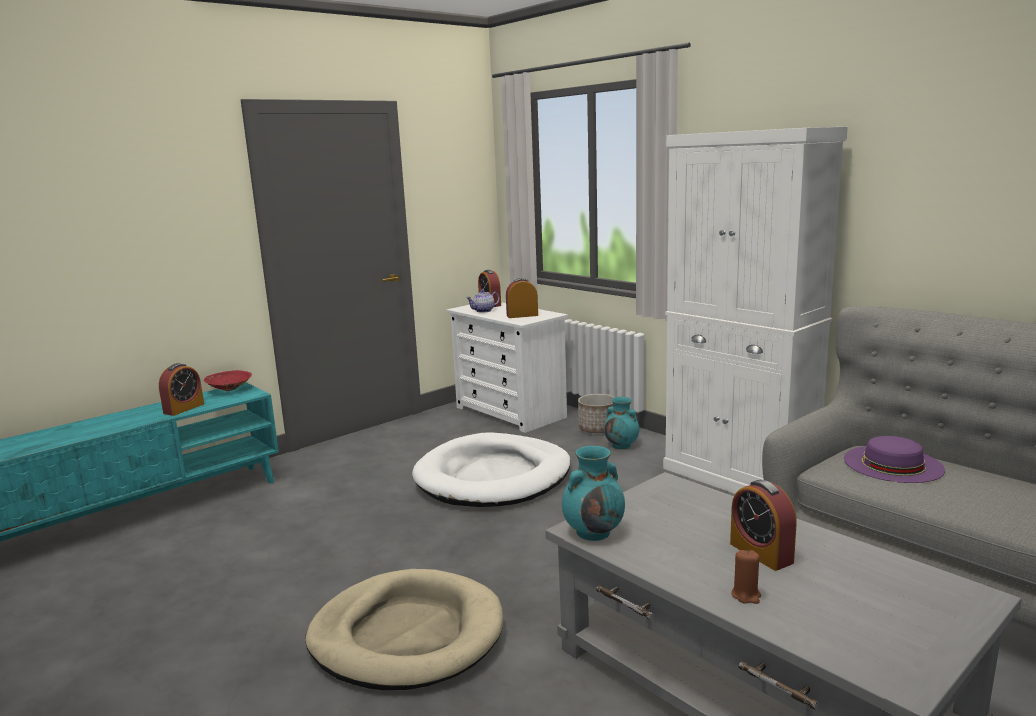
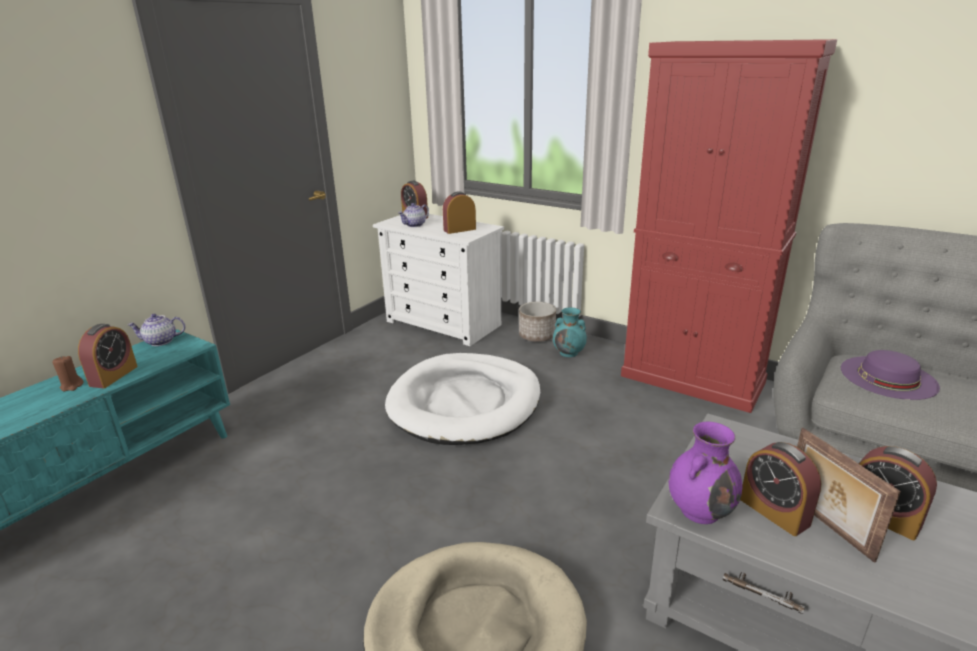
camera: 15 degrees left, 10 degrees up
(230, 389) = (160, 341): red bowl -> teapot
(594, 532) = (700, 510): turquoise vase -> purple vase
(660, 539) = (774, 511): none -> alarm clock
(700, 552) = (826, 525): none -> picture frame
(739, 477) = (692, 379): white cabinet -> red cabinet
(746, 595) = (916, 583): brown candle -> brown candle (72, 386)

